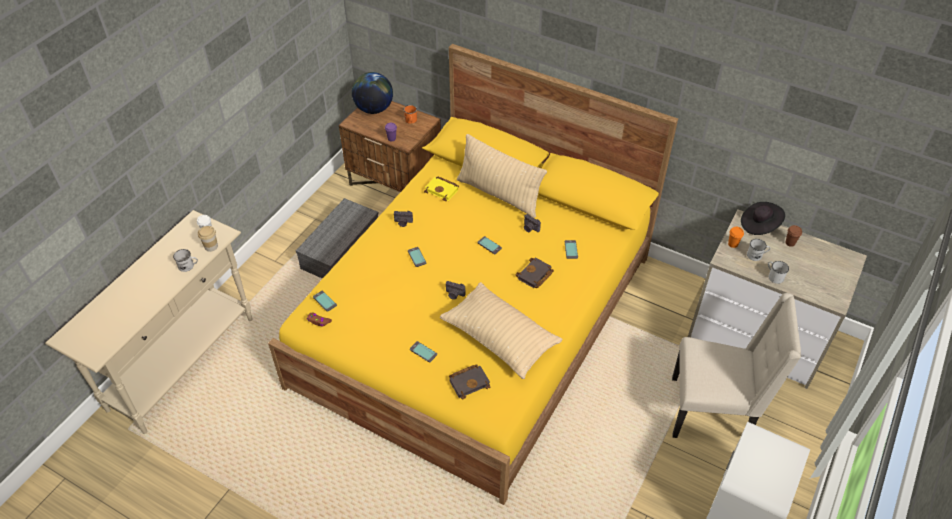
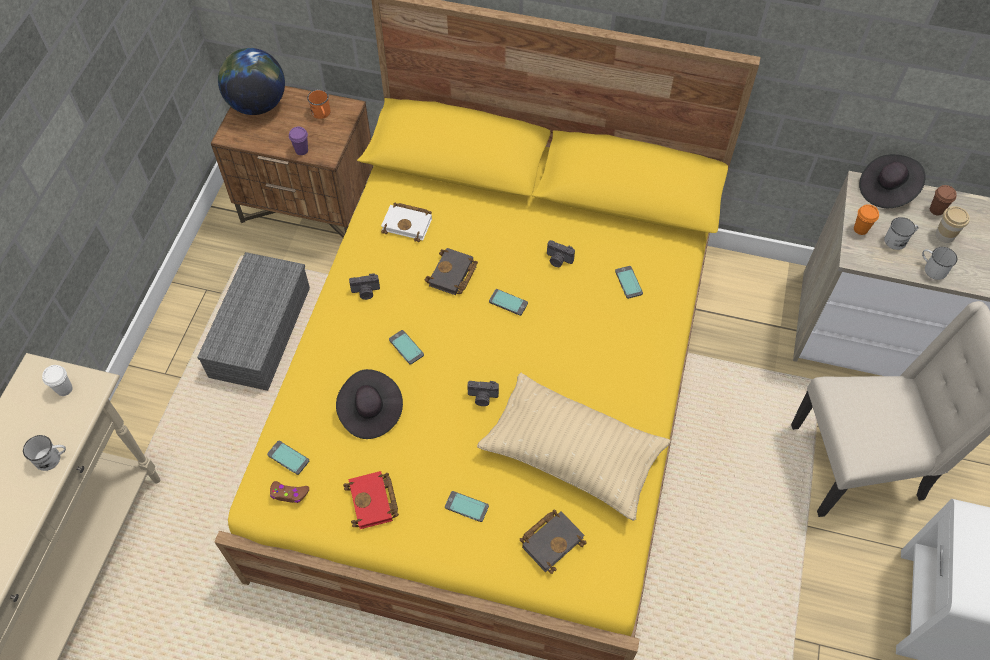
camera: 15 degrees left, 10 degrees up
(211, 246) = (79, 414): cup -> cup (944, 235)
(367, 337) = (374, 502): none -> red book
(382, 287) = (370, 412): none -> black hat
(443, 190) = (408, 224): yellow book -> white book
(499, 194) = (495, 213): beige pillow -> none
(535, 276) = (590, 338): black book -> black book (452, 276)

